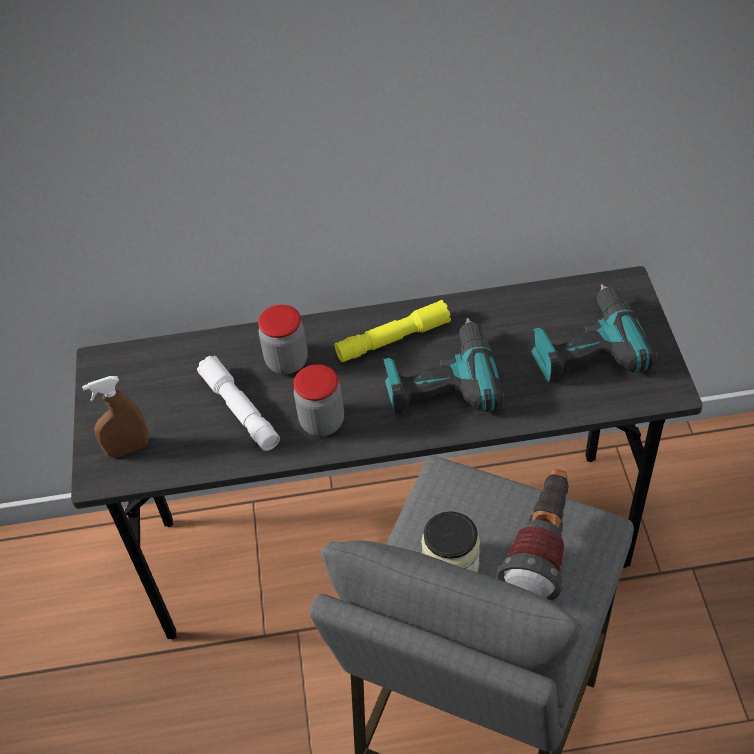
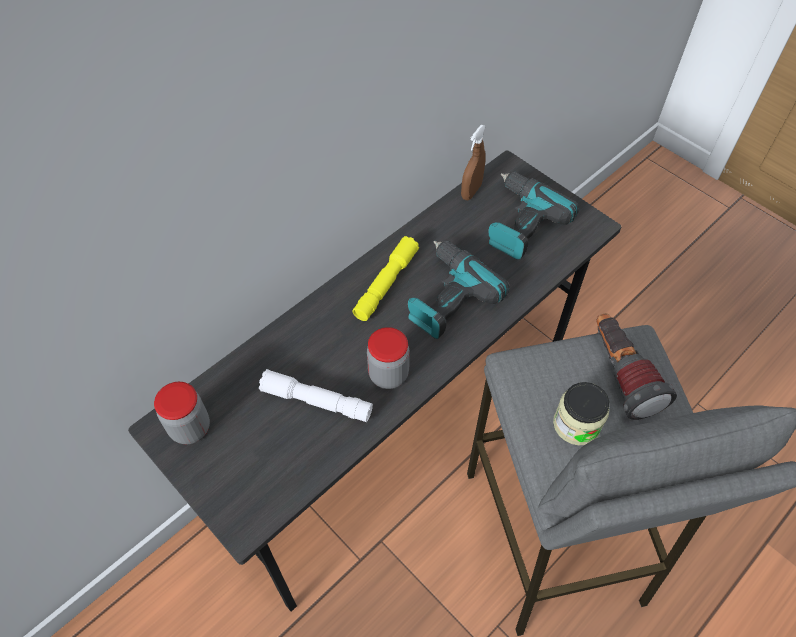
camera: 40 degrees left, 5 degrees up
(128, 449) = (250, 487): brown spray bottle -> brown spray bottle (471, 191)
(287, 361) = (320, 343): jar -> jar (190, 428)

